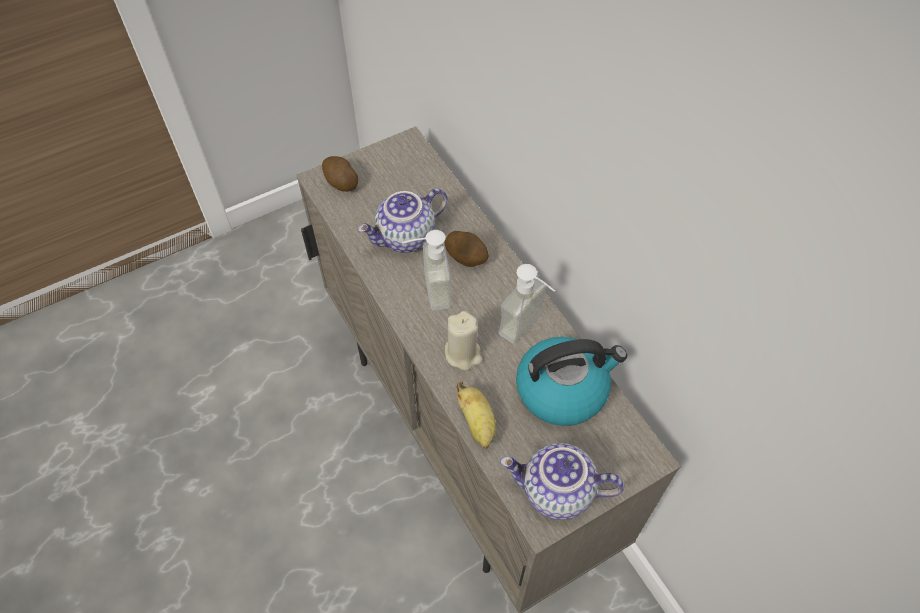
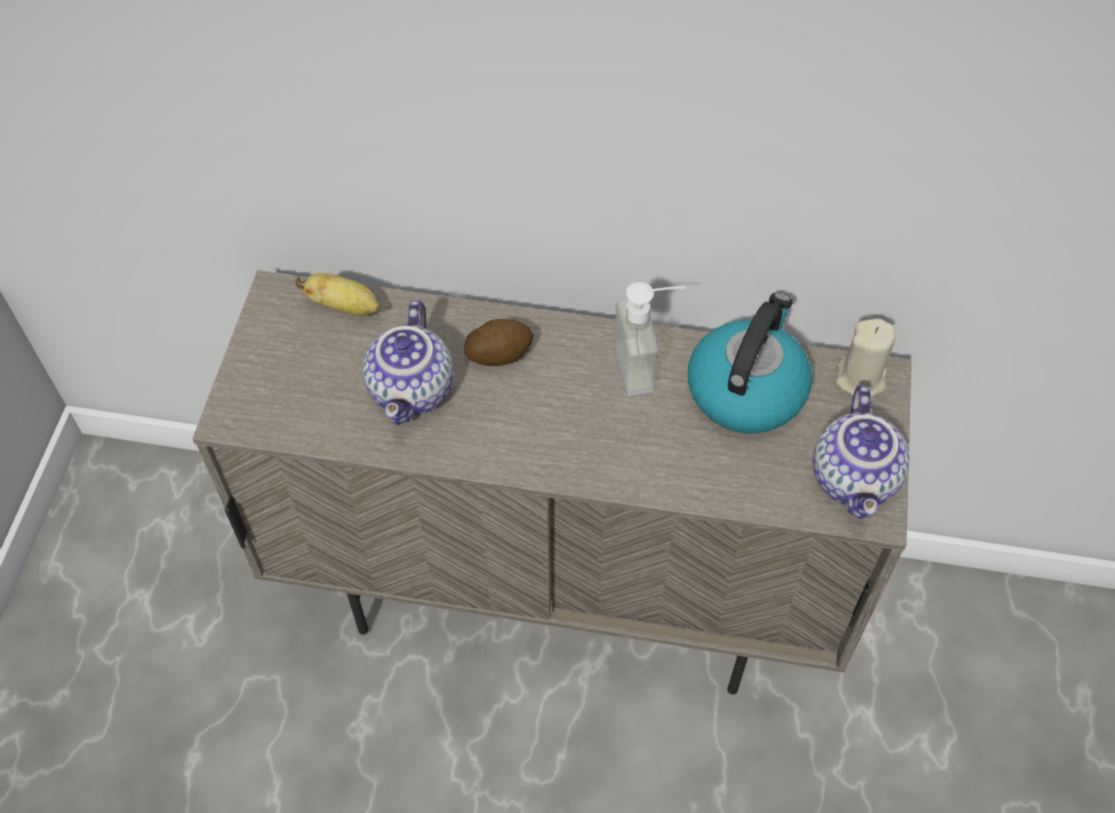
camera: 50 degrees left, 0 degrees up
(341, 182) = (259, 400): potato -> none
(427, 291) = (509, 422): soap dispenser -> none
(463, 354) = (622, 445): beige candle -> beige candle (860, 378)
(477, 423) = (719, 492): banana -> banana (344, 307)
(556, 493) = (856, 480): teapot -> teapot turned 45 degrees counterclockwise

